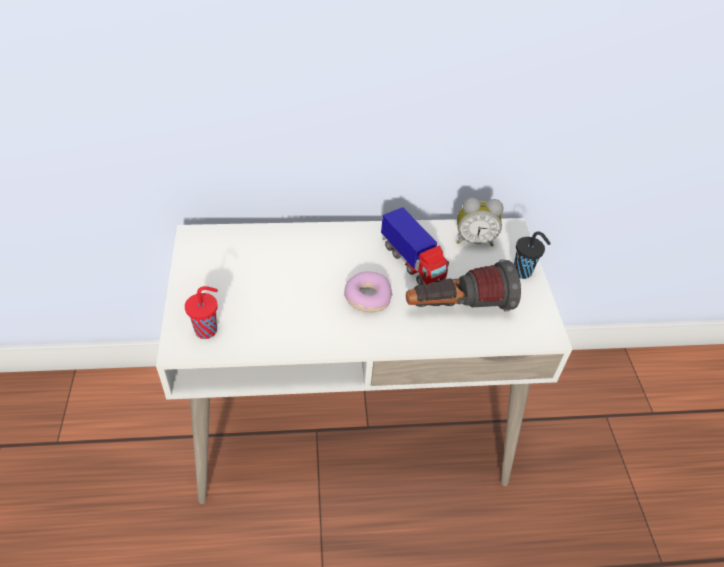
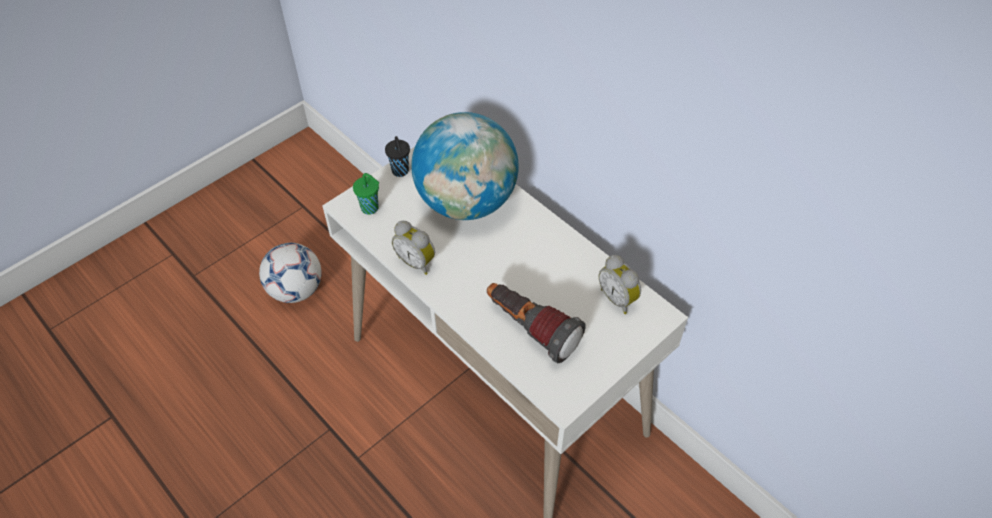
camera: 55 degrees right, 5 degrees up
(88, 518) = (296, 290): none -> football
(207, 330) = (371, 208): red cup -> green cup
(280, 262) = (466, 202): none -> globe
(309, 335) = (417, 261): none -> alarm clock
(367, 297) = (484, 270): donut -> none
(412, 263) = (548, 274): toy truck -> none
(523, 272) = (616, 351): black cup -> black cup (400, 172)

